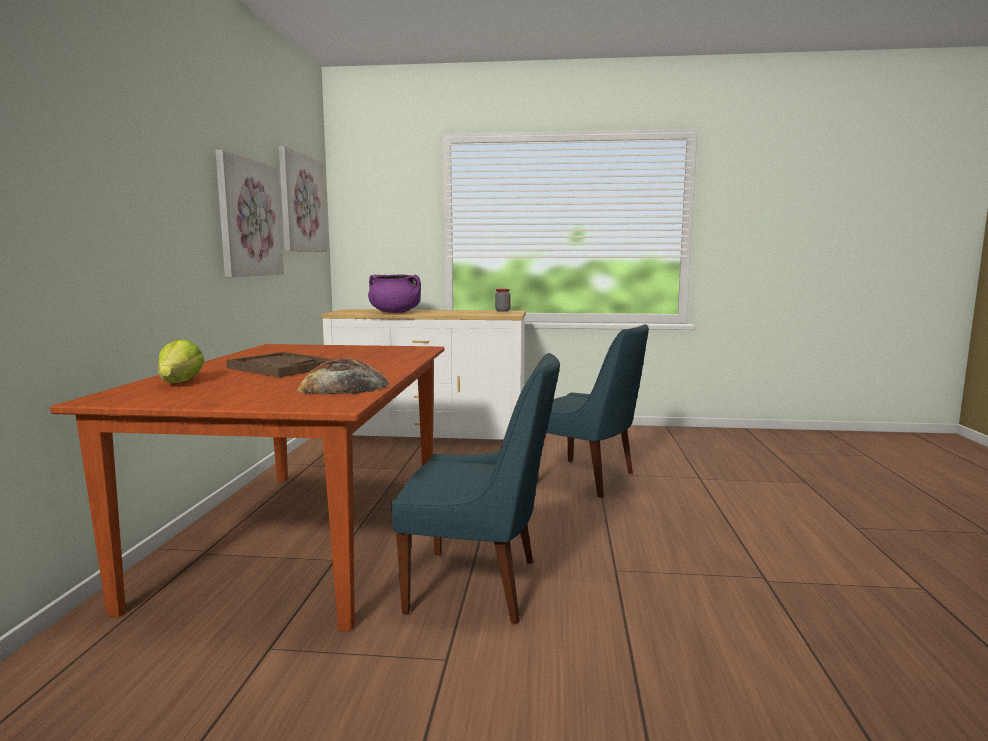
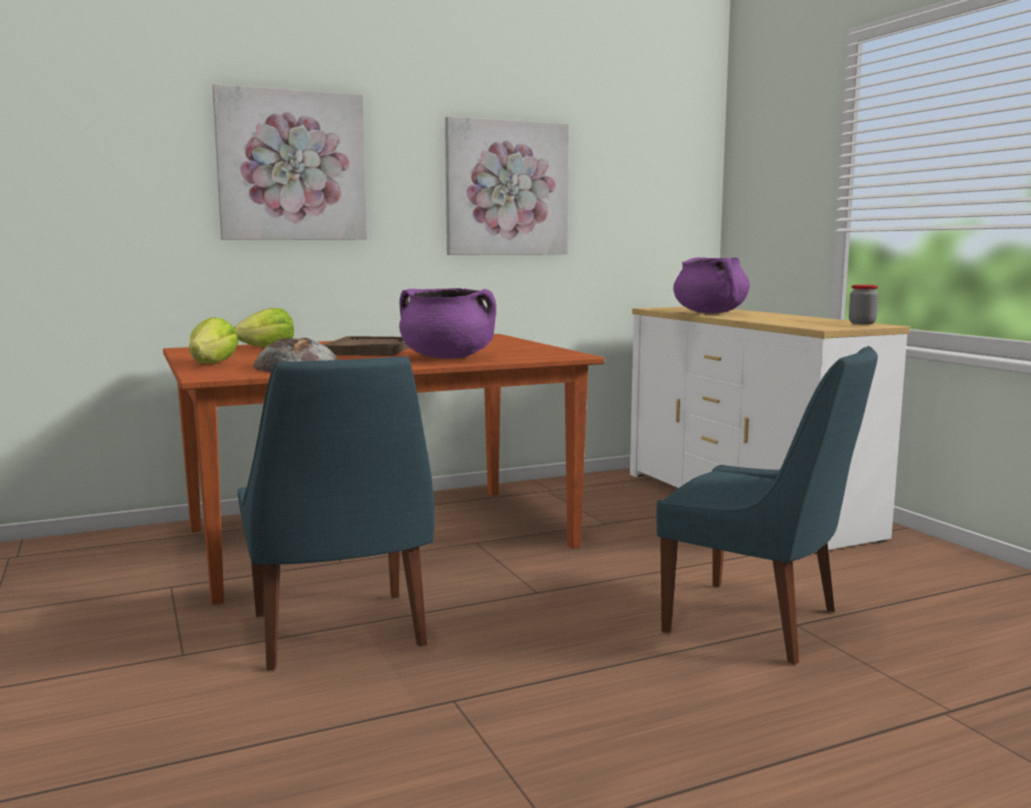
camera: 60 degrees right, 0 degrees up
(256, 400) = (212, 364): none -> lettuce
(300, 203) = (638, 164): picture -> picture (292, 166)
(378, 361) = (447, 358): none -> purple cooking pot
(588, 479) = (758, 623): blue chair -> blue chair turned 60 degrees counterclockwise

